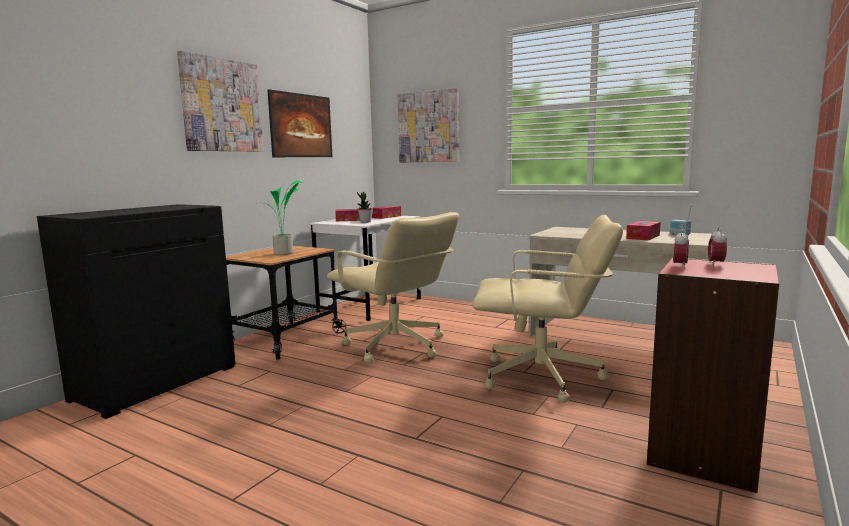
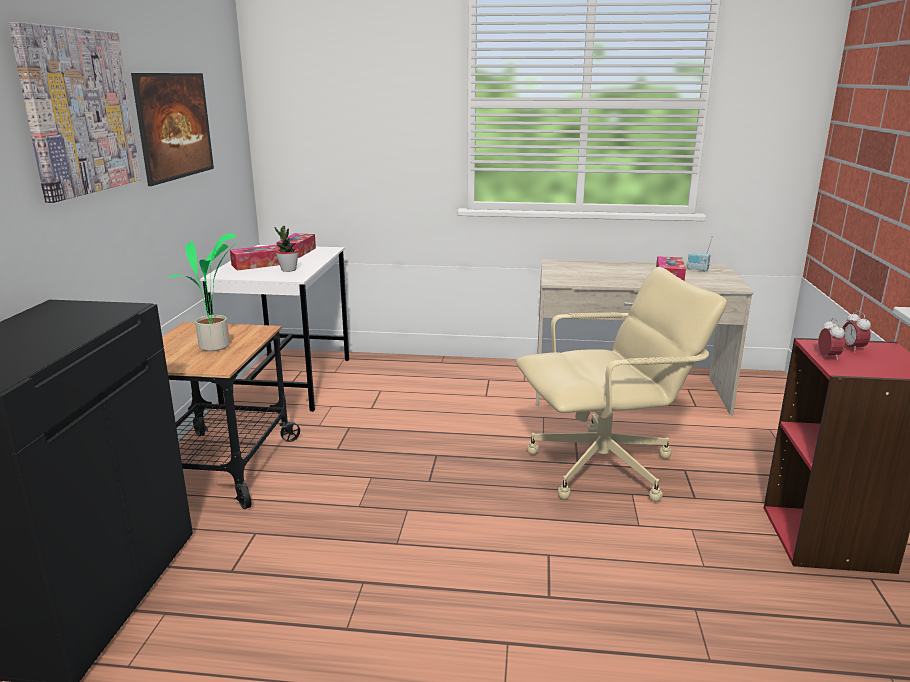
camera: 25 degrees left, 10 degrees up
(395, 346) = (392, 451): beige office chair -> none
(428, 127) = (347, 116): picture -> none

